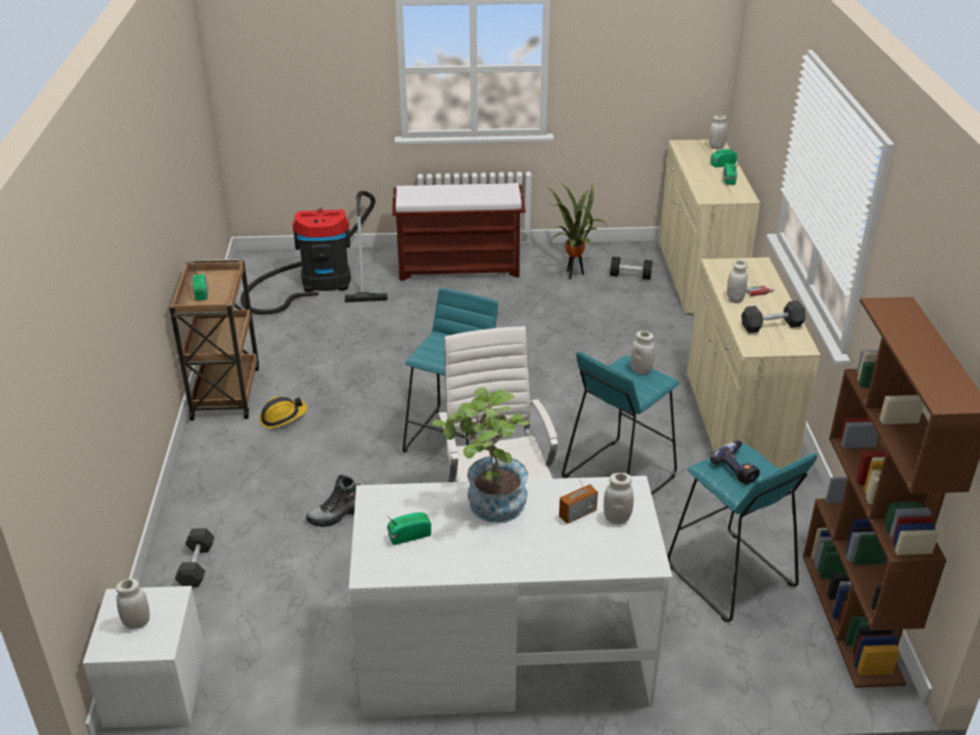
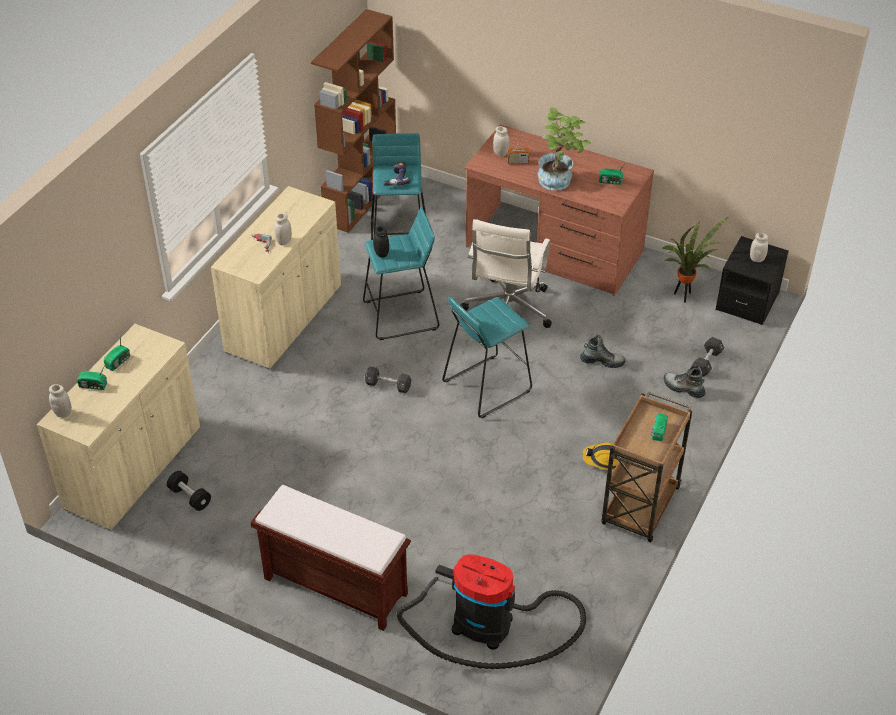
camera: 150 degrees left, 10 degrees up
(156, 689) = (747, 301): white nightstand -> black nightstand
(218, 521) = (683, 388): none -> boot
(503, 656) = (554, 249): white desk -> brown desk
(572, 275) = (239, 523): potted plant -> potted plant (684, 296)
(641, 370) = (381, 254): white jar -> black jar
(771, 326) = (289, 213): black dumbbell -> black dumbbell (388, 385)

